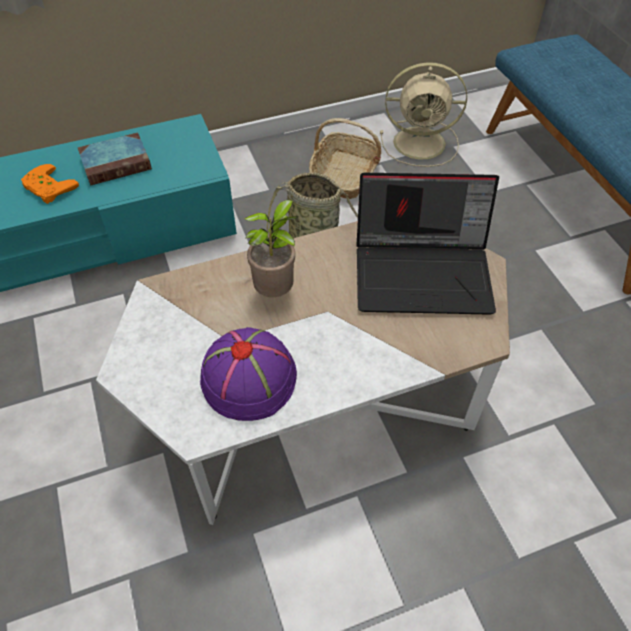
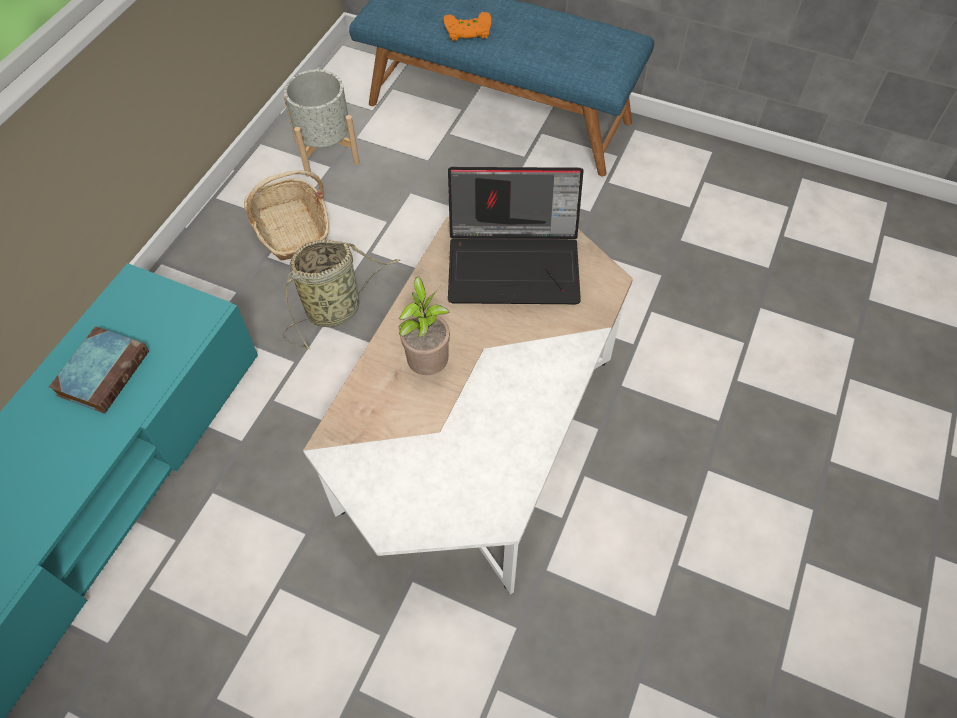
camera: 45 degrees left, 5 degrees up
(47, 188) = (60, 451): orange game controller -> orange game controller (468, 31)
(249, 378) = (489, 445): purple hat -> none
(421, 143) = (326, 152): beige fan -> grey planter
(424, 272) = (515, 263): laptop -> laptop turned 45 degrees clockwise

